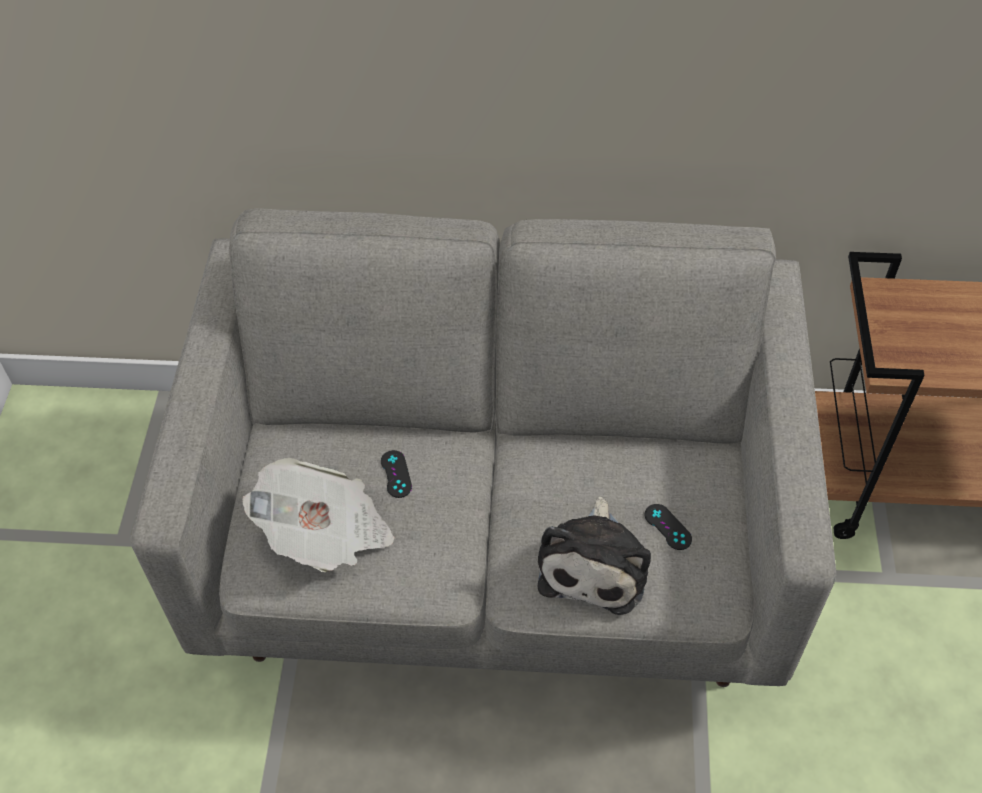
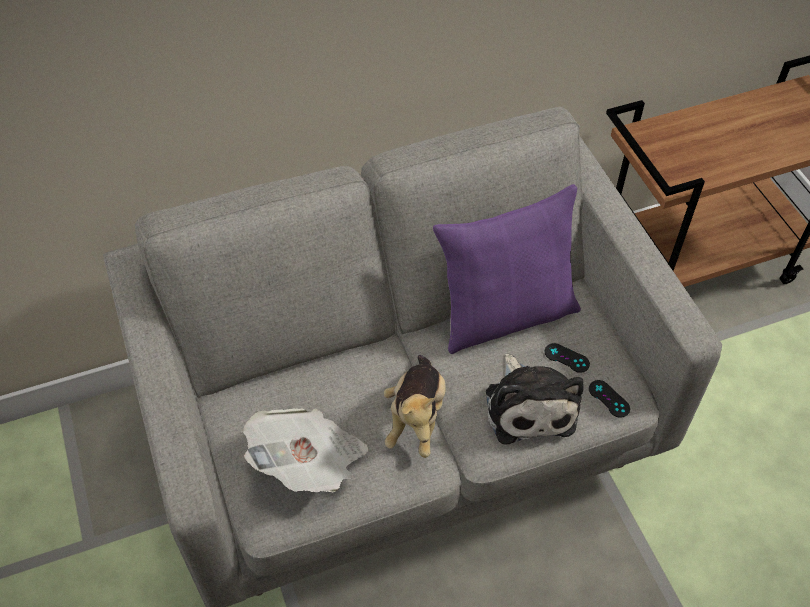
camera: 25 degrees left, 0 degrees up
(396, 474) = (340, 394): black game controller -> black game controller (609, 399)
(463, 530) = (416, 418): none -> plush toy
(624, 452) = (505, 314): none -> purple pillow

